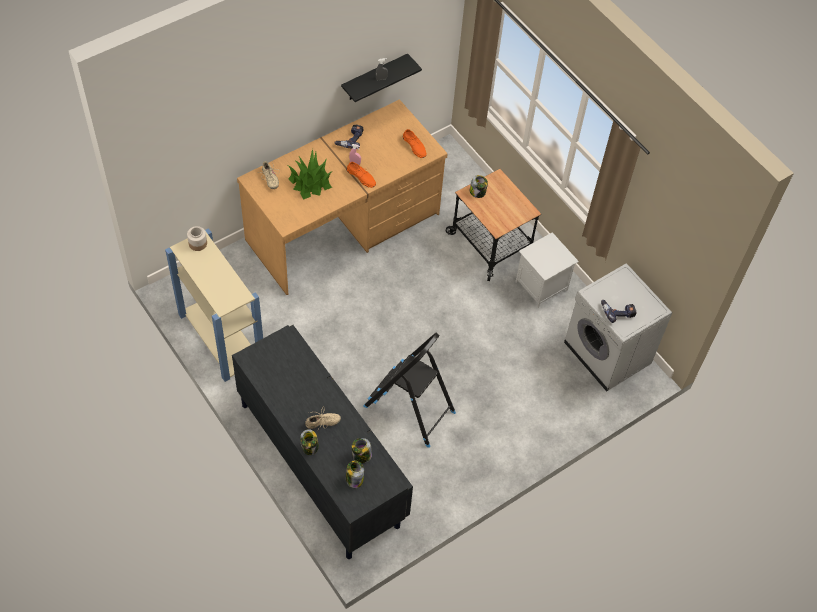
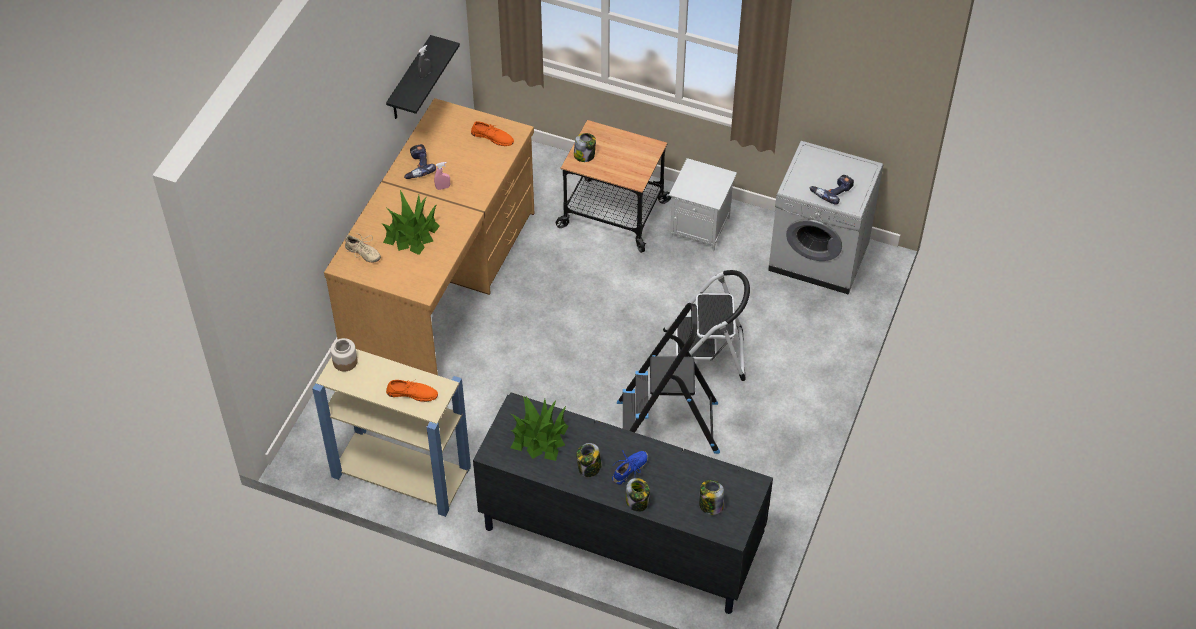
camera: 30 degrees left, 5 degrees down
(284, 365) = (539, 437): none -> potted plant
(323, 422) = (630, 470): beige shoe -> blue shoe
(361, 177) = (462, 198): orange shoe -> orange shoe (412, 393)
(361, 456) = (698, 478): jar -> jar (589, 468)
(474, 376) = (707, 355): none -> step ladder

